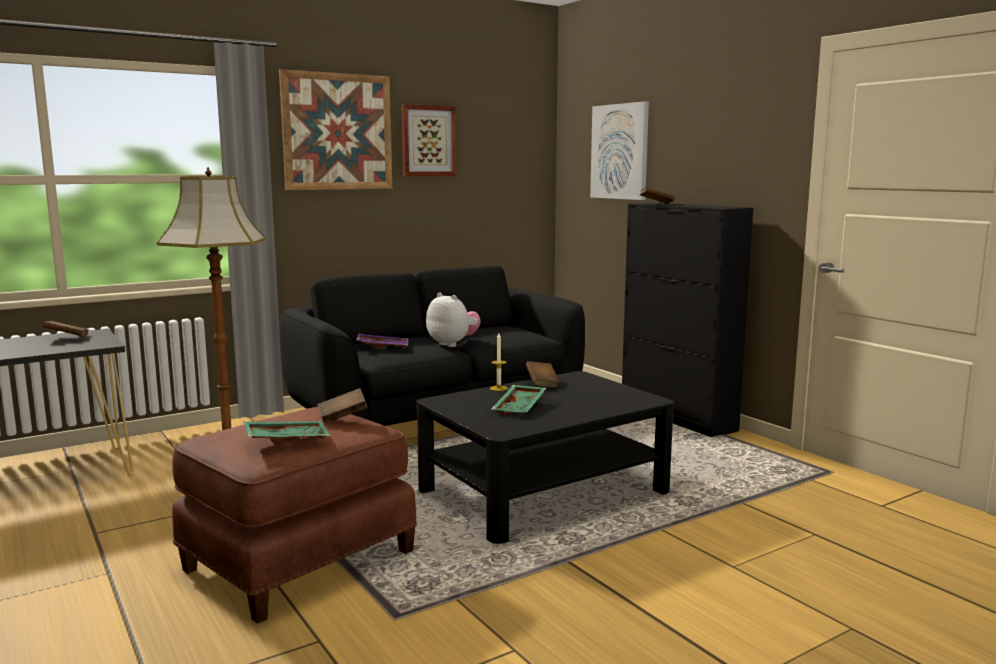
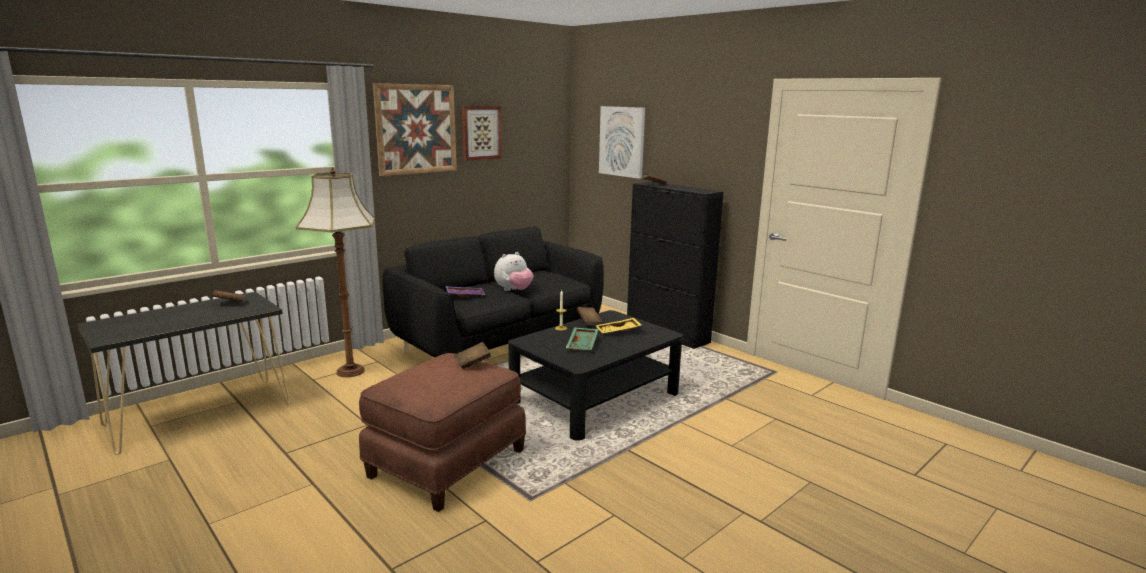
camera: 10 degrees left, 5 degrees up
(286, 439) = (444, 385): green tray -> none
(453, 344) = (514, 290): plush toy -> plush toy turned 105 degrees clockwise
(579, 395) = (618, 331): none -> yellow tray

